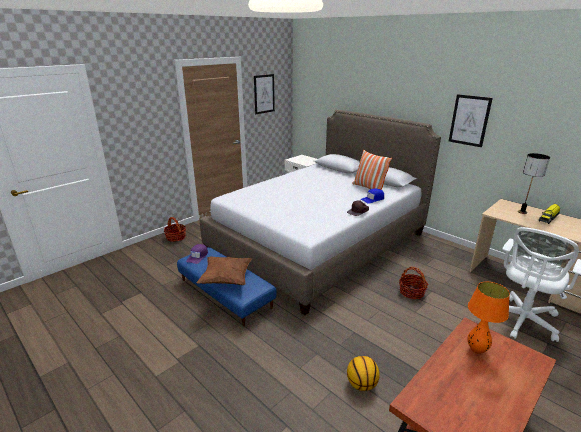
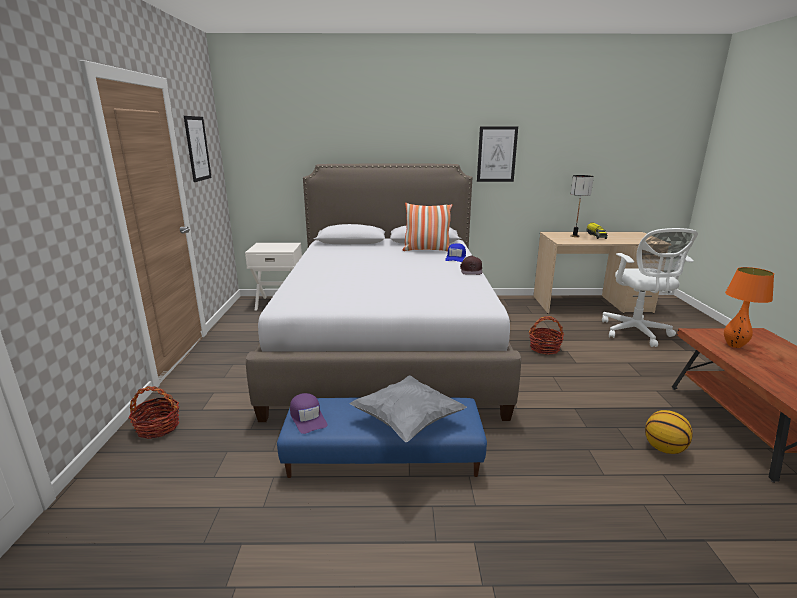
camera: 45 degrees left, 5 degrees down
(226, 279) = (407, 422): brown pillow -> grey pillow

